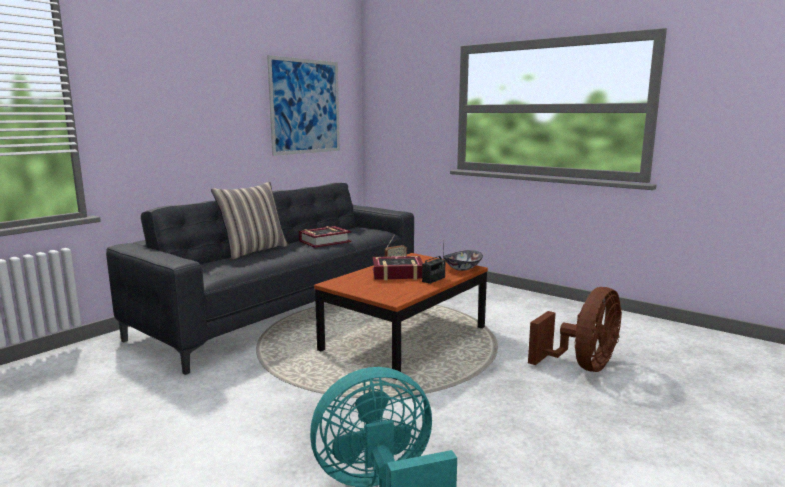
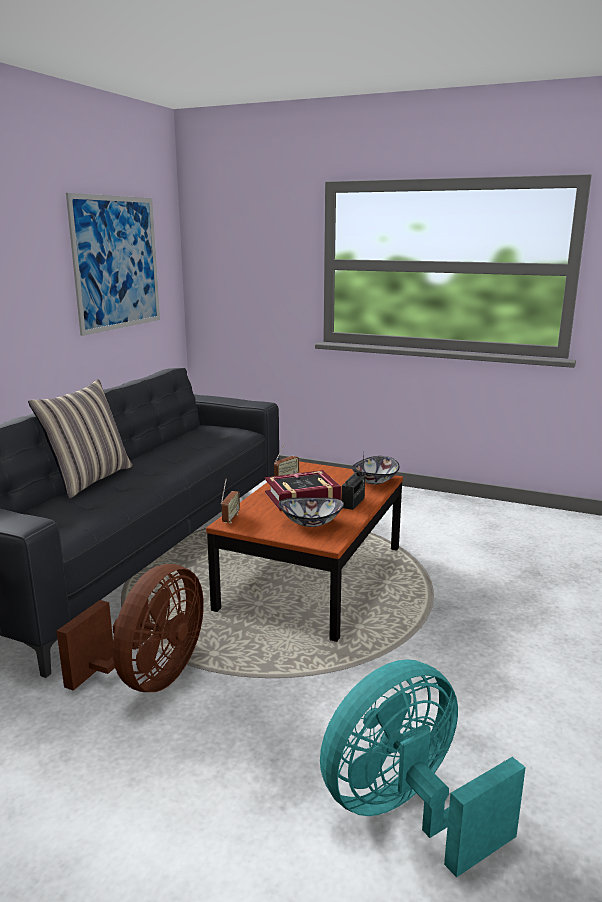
camera: 15 degrees left, 5 degrees up
(324, 241) = (178, 455): book -> none
(335, 281) = (230, 518): none -> radio
(391, 288) = (311, 523): none -> bowl
(582, 366) = (534, 589): brown fan -> brown fan (149, 678)

